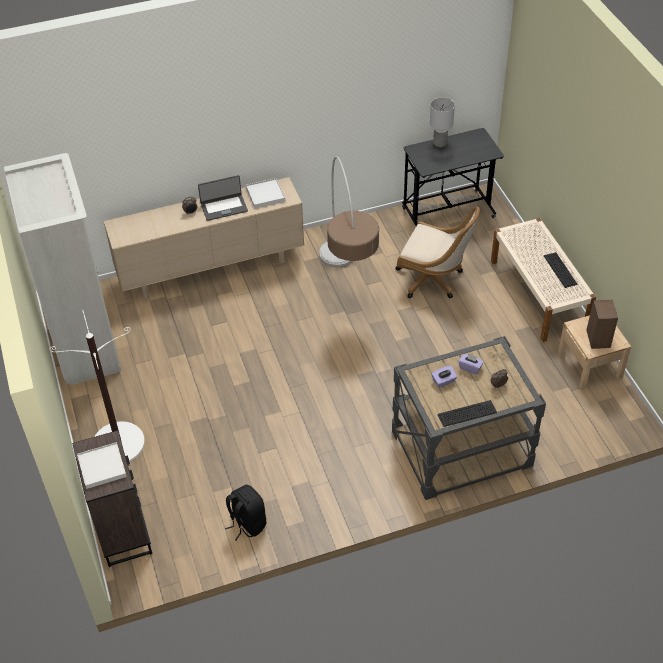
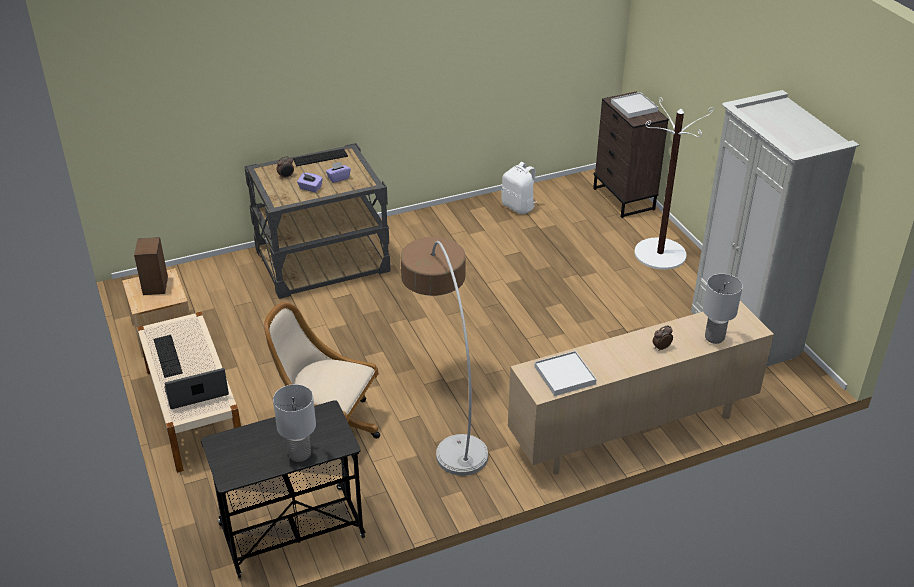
camera: 175 degrees right, 10 degrees down
(149, 218) = (714, 339): none -> grey table lamp
(224, 207) = (618, 356): laptop -> laptop (197, 392)
(247, 523) = (518, 207): black backpack -> white backpack

